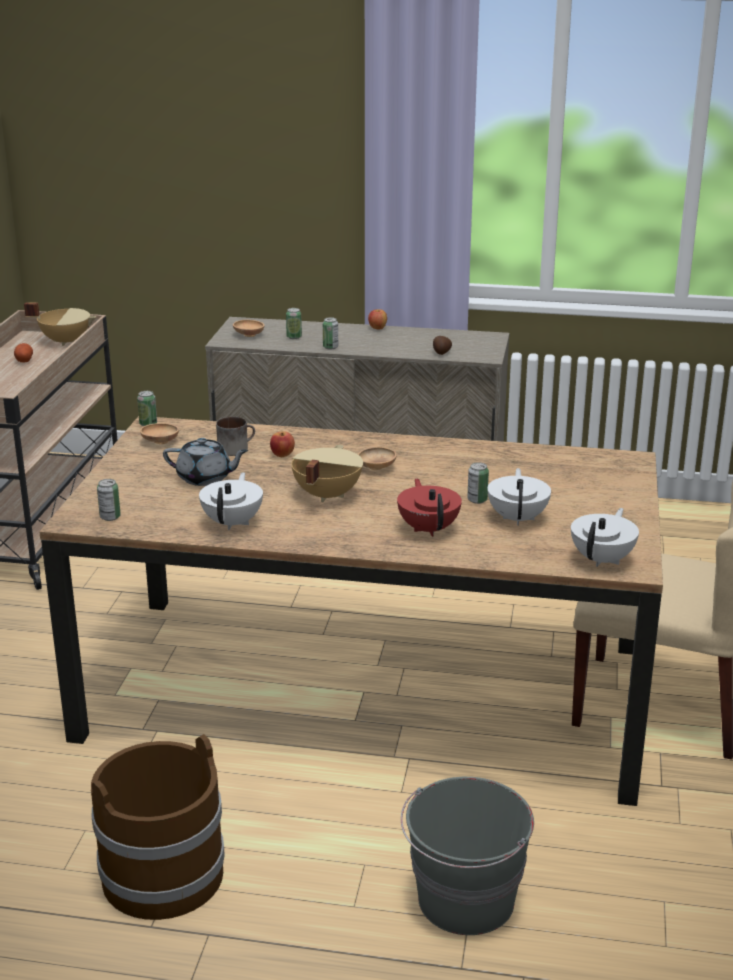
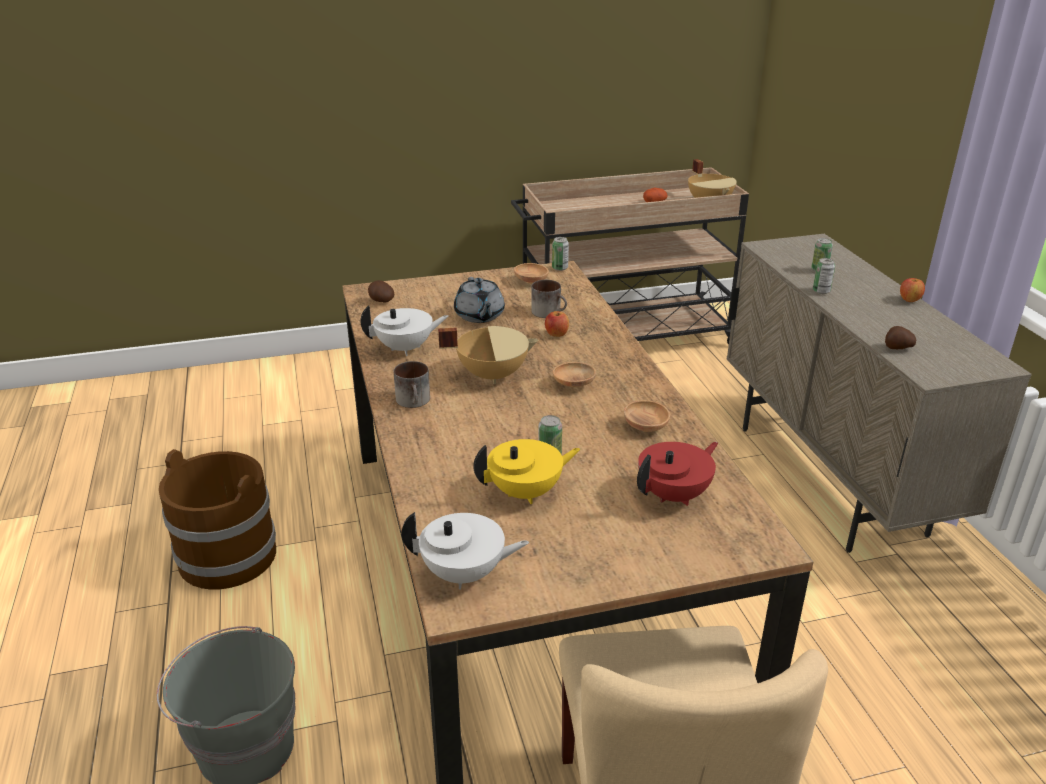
camera: 65 degrees right, 5 degrees up
(110, 517) = (381, 301): can -> potato
(248, 335) = (792, 251): brown bowl -> brown bowl (645, 426)
(339, 535) = (415, 401): none -> mug
(429, 529) = (461, 444): red teapot -> red teapot (674, 495)
(518, 518) = (526, 492): white teapot -> yellow teapot

